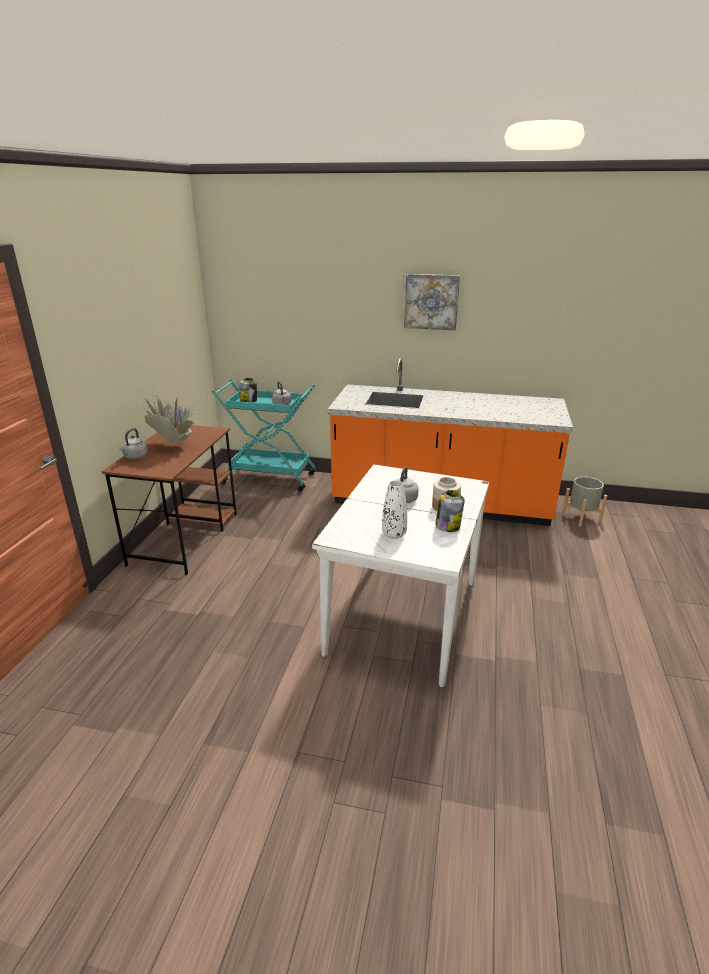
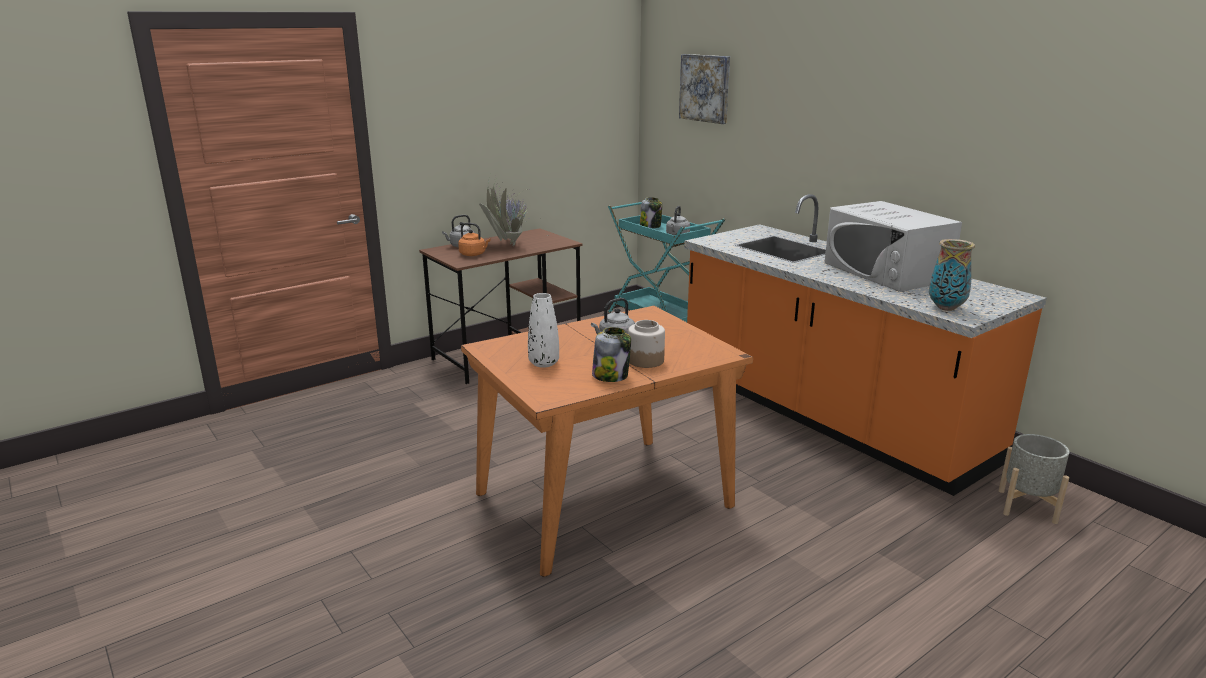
camera: 40 degrees right, 5 degrees down
(162, 462) = (474, 254): none -> orange kettle
(404, 614) = (605, 499): white dining table -> orange dining table
(431, 301) = (870, 119): picture -> picture (705, 88)
(475, 402) = (886, 272): none -> white microwave
(541, 418) = (946, 308): none -> vase

